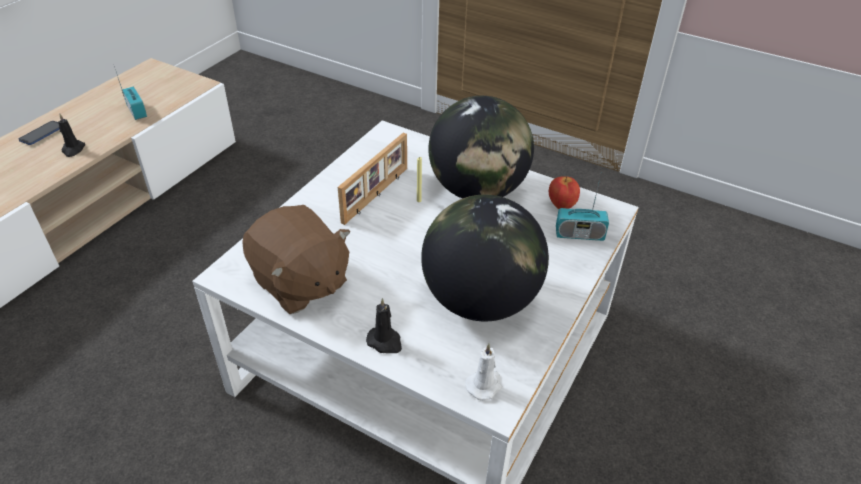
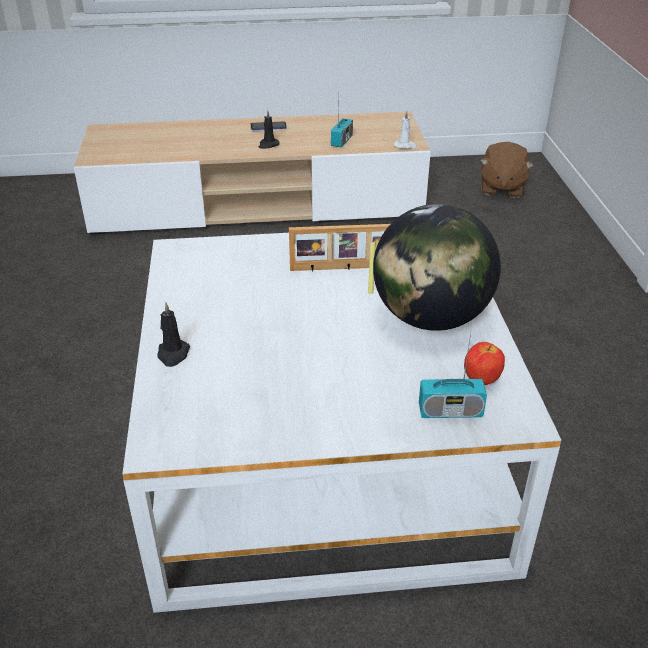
camera: 55 degrees right, 5 degrees down
(299, 283) = (198, 283): brown plush toy -> brown plush toy (501, 188)
(480, 301) = (276, 385): globe -> none
(485, 385) = (172, 432): white candle -> white candle (405, 146)
(579, 234) = (450, 411): radio -> radio turned 60 degrees counterclockwise

